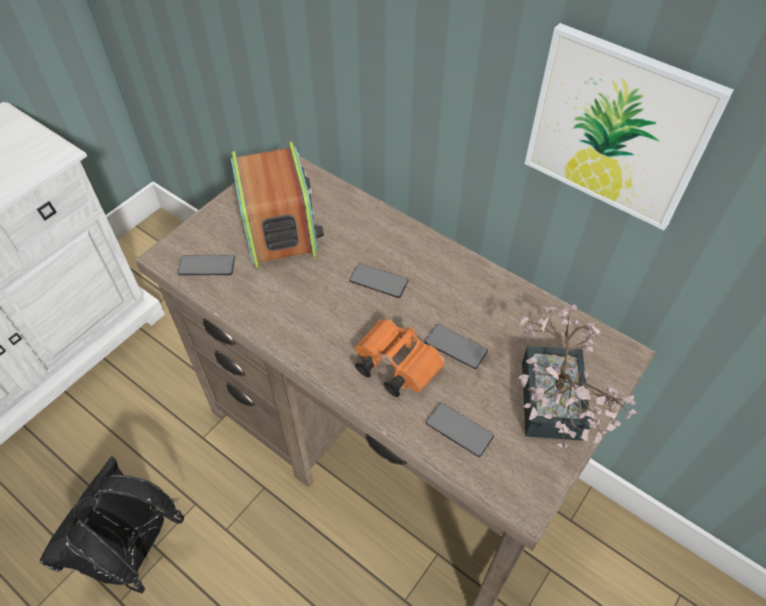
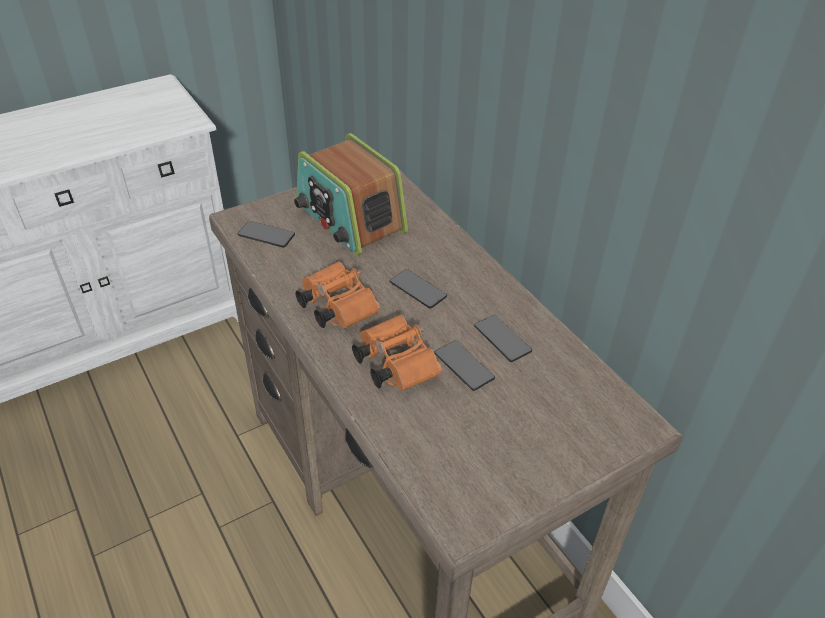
camera: 20 degrees right, 10 degrees down
(135, 552) = (128, 516): black backpack -> none
(278, 223) = (350, 218): radio -> radio turned 135 degrees clockwise
(312, 323) = (335, 306): none -> orange binoculars
(459, 430) = (427, 439): phone -> phone (502, 339)
(550, 410) = (533, 452): potted plant -> none
(617, 129) = (658, 156): picture -> none

